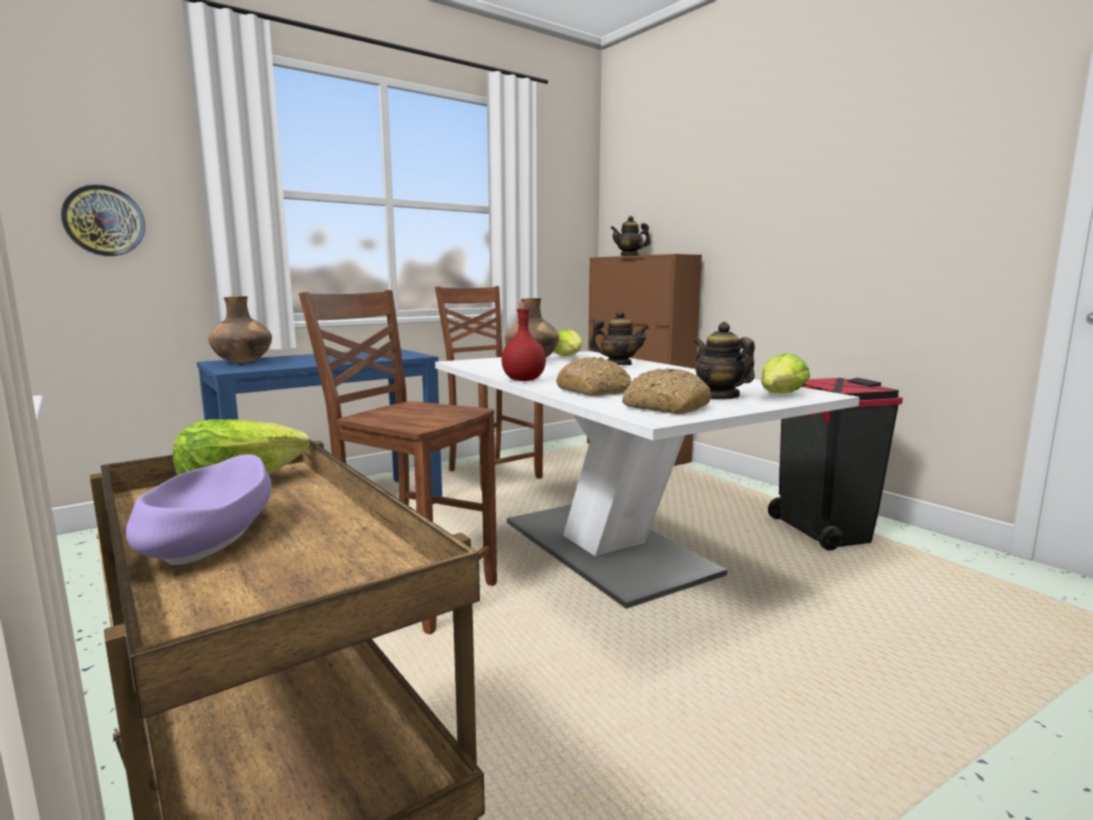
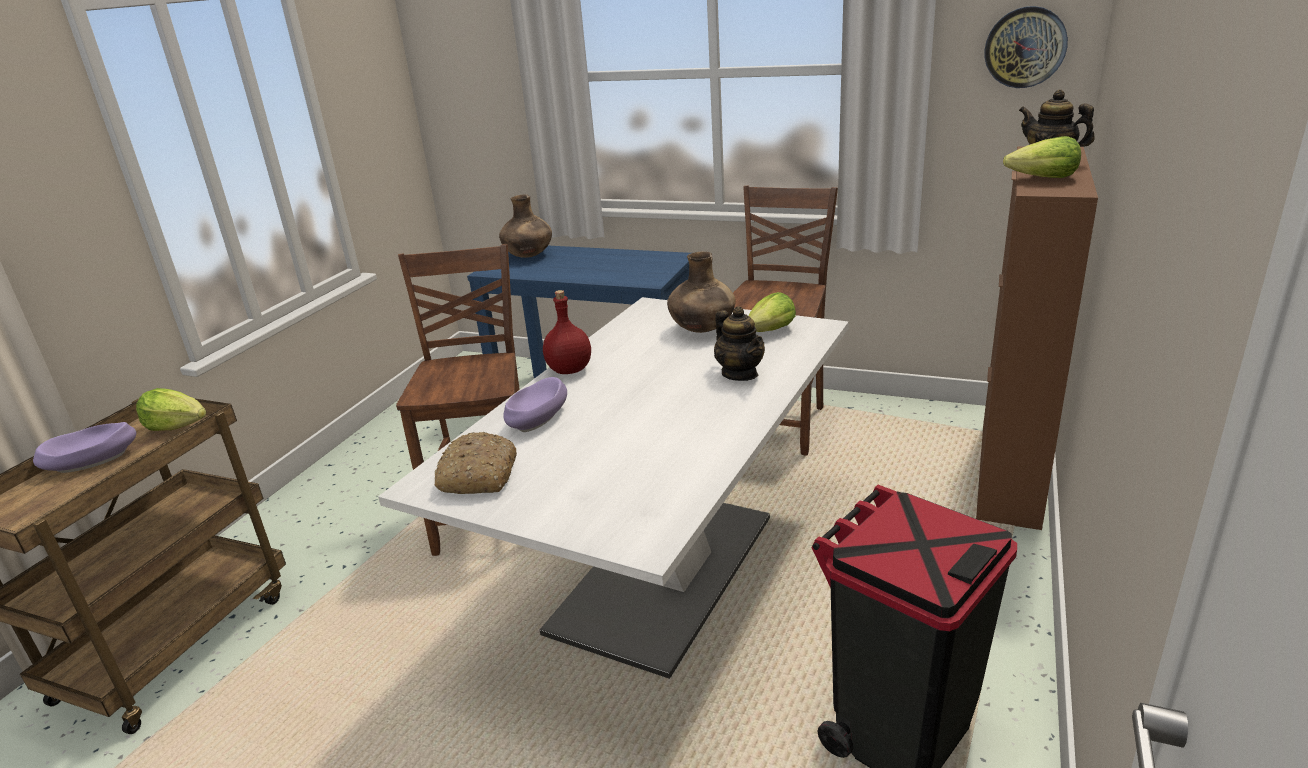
camera: 60 degrees right, 15 degrees up
(104, 221) = (472, 115): wall clock -> wall clock (1025, 47)
(594, 391) = (538, 419): bread -> purple bowl
(720, 396) = (566, 487): teapot -> none
(781, 395) = (614, 520): lettuce -> lettuce (1043, 179)

